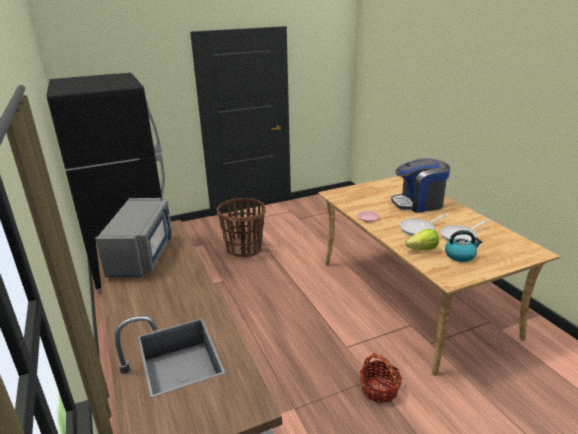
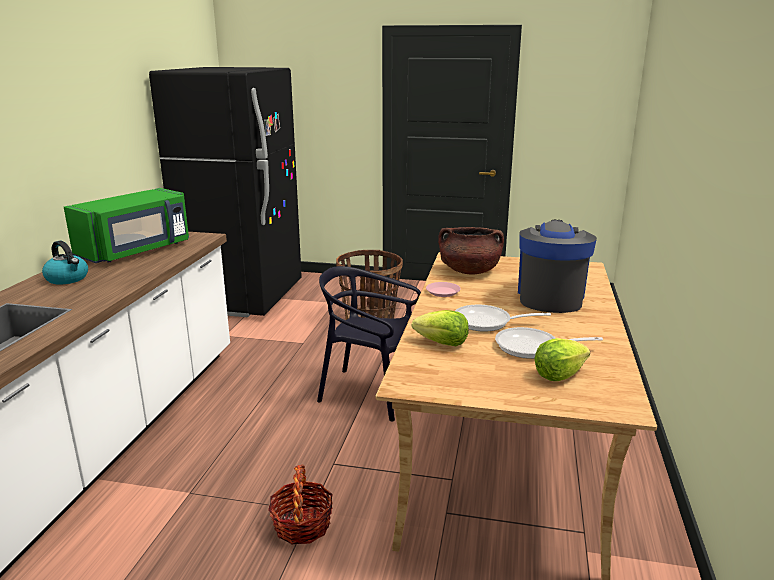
camera: 35 degrees right, 5 degrees down
(143, 255) = (136, 250): grey microwave -> green microwave
(308, 296) = (370, 393): none -> black chair
(356, 200) = (469, 271): none -> brown cooking pot
(418, 203) = (550, 297): coffee machine -> coffee machine turned 75 degrees clockwise
(460, 255) = (480, 367): kettle -> kettle (68, 279)
(493, 246) = (559, 375): none -> lettuce

